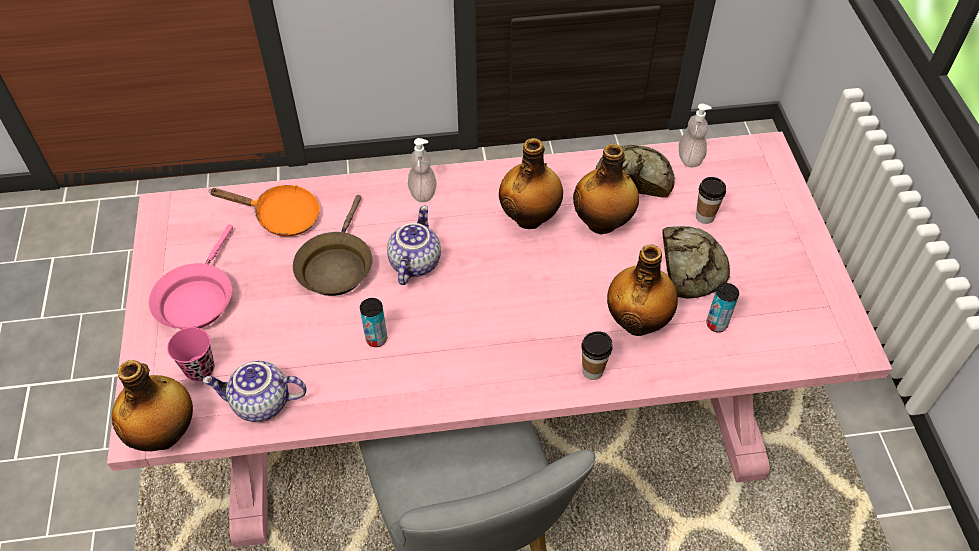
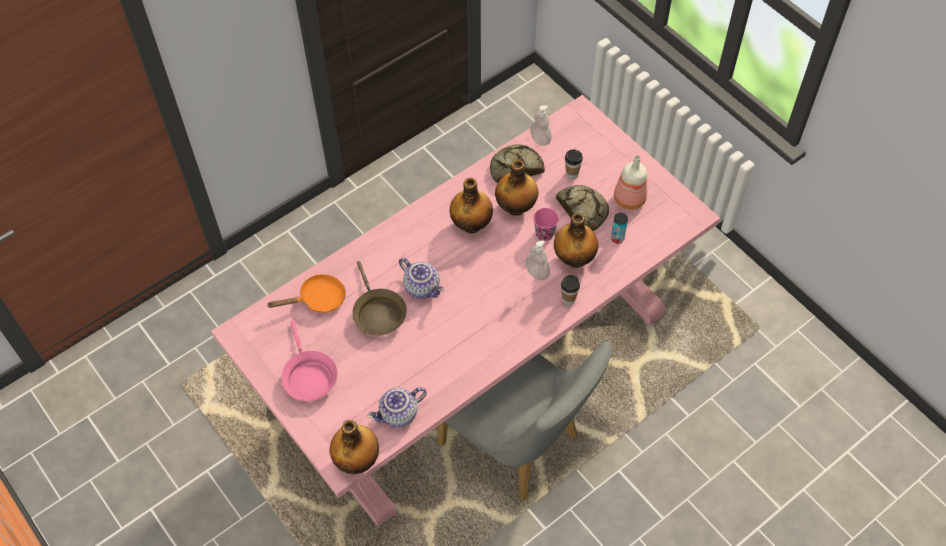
camera: 30 degrees left, 5 degrees up
(200, 369) = (346, 415): pink cup -> pink cup (544, 234)
(376, 339) = (436, 344): can -> none
(414, 262) = (423, 287): teapot -> teapot turned 150 degrees clockwise
(423, 193) = (395, 240): soap dispenser -> soap dispenser (537, 272)
(765, 282) = (628, 200): none -> bottle

